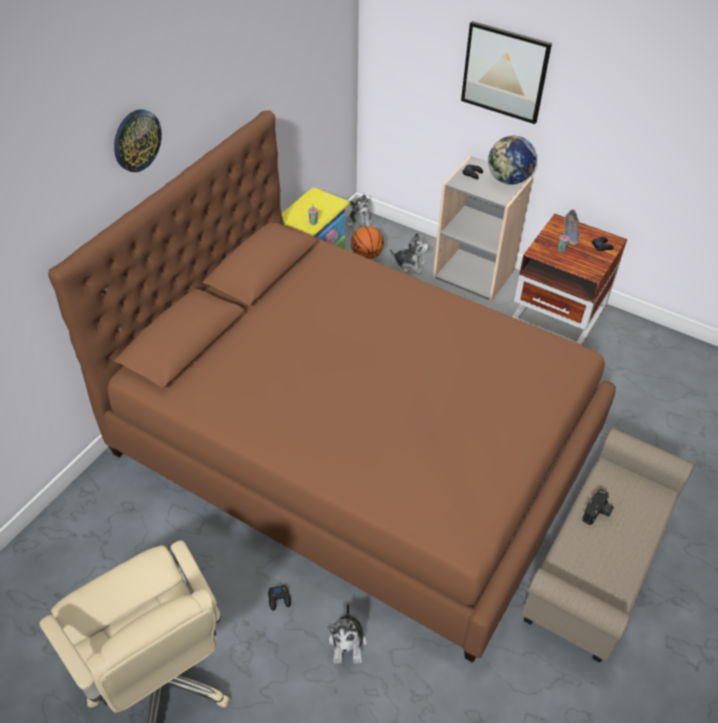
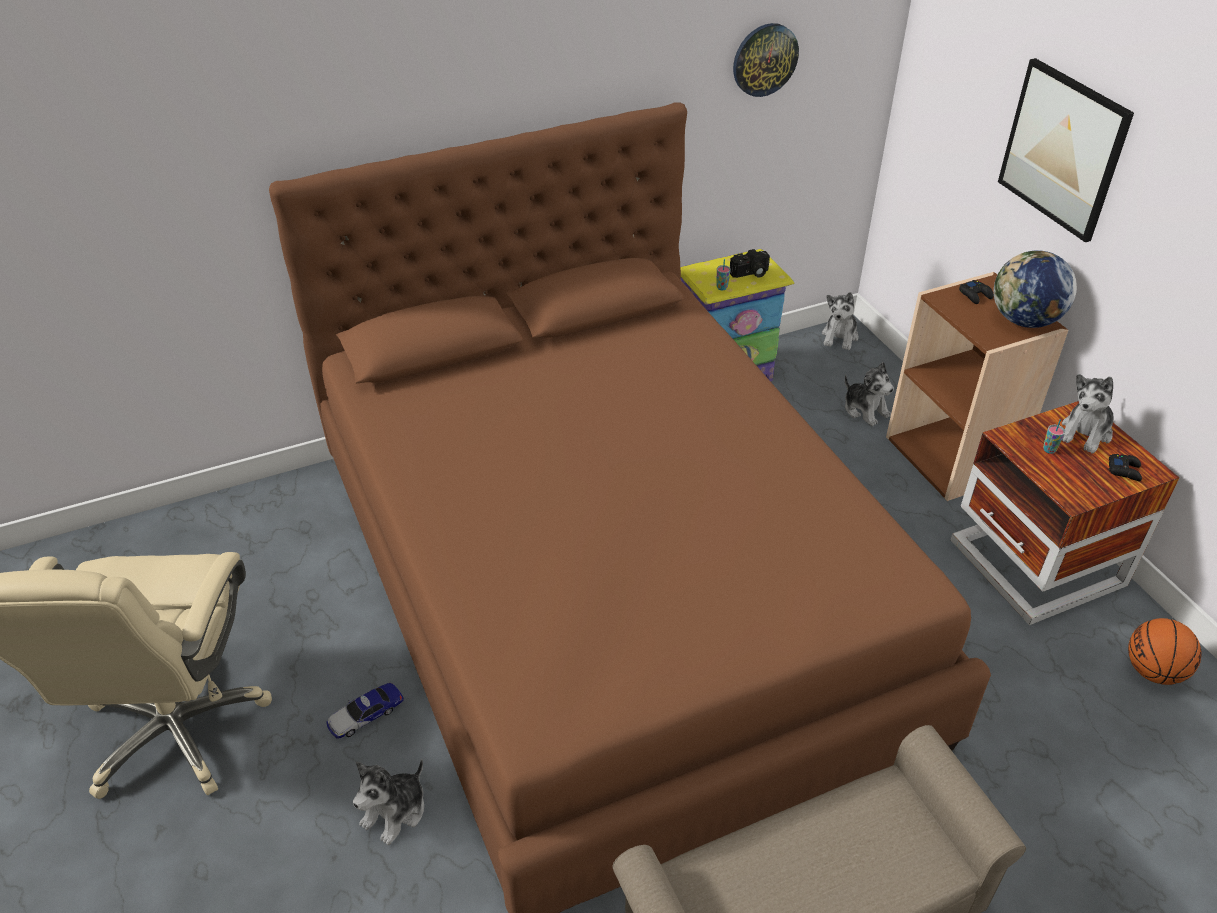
camera: 35 degrees right, 5 degrees down
(136, 140) = (451, 70): wall clock -> wall clock (764, 59)
(279, 599) = (366, 715): black game controller -> toy car
(367, 255) = (817, 376): basketball -> basketball (1153, 671)
(475, 273) = (952, 457): grey bookcase -> brown bookcase
(569, 233) = (1085, 433): shoe -> plush toy
(597, 513) = (820, 834): camera -> camera (750, 274)

